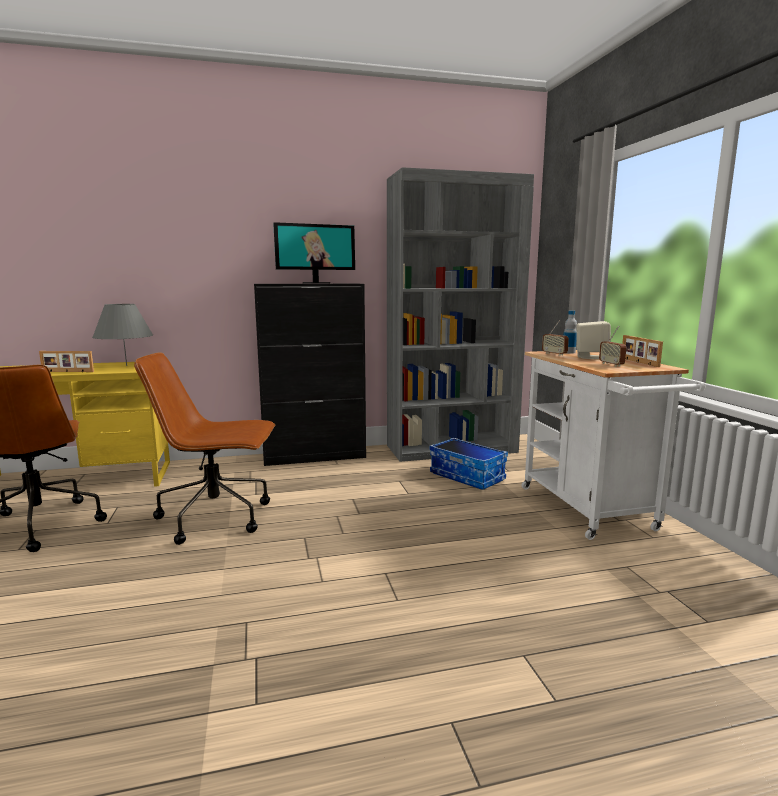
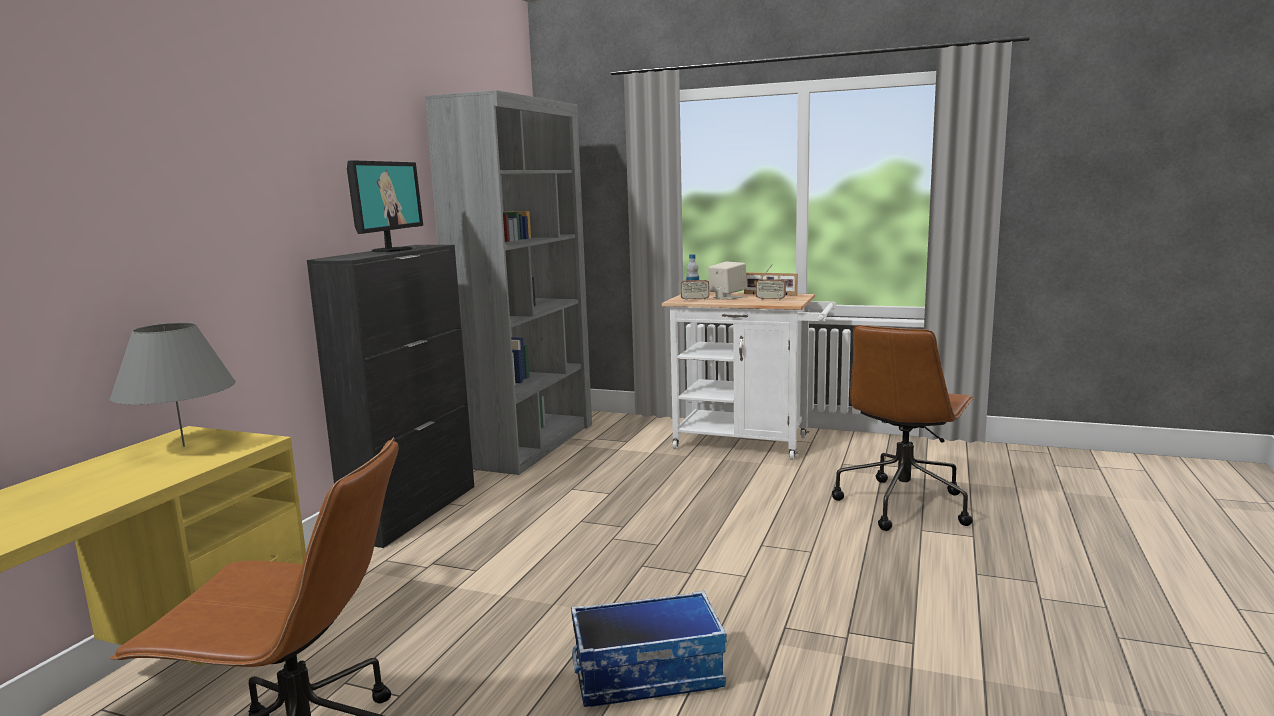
camera: 55 degrees left, 0 degrees up
(67, 372) = (136, 484): picture frame -> none
(217, 517) = (511, 607): brown office chair -> brown office chair (903, 504)
(468, 476) = (612, 459): storage box -> storage box (648, 674)

